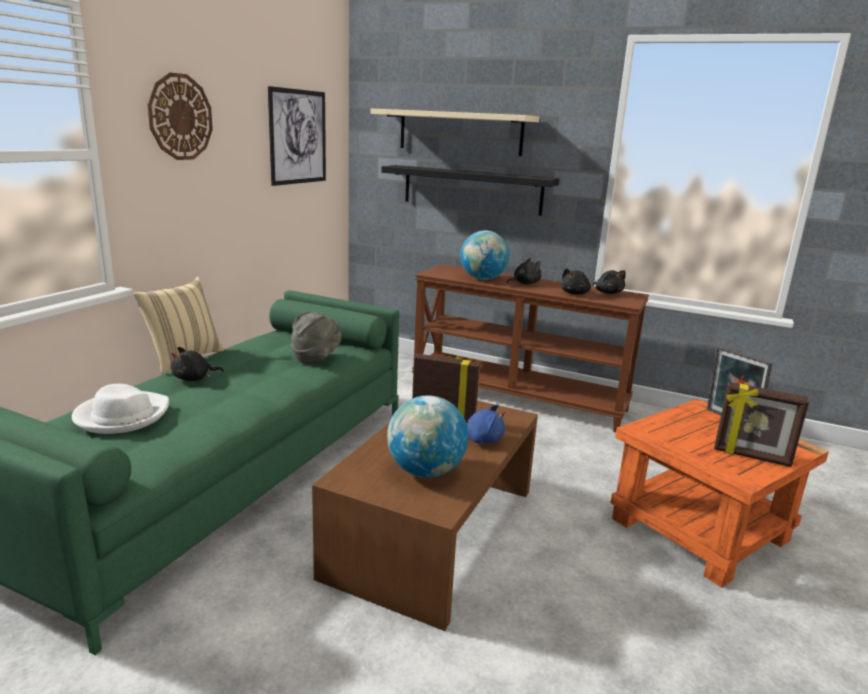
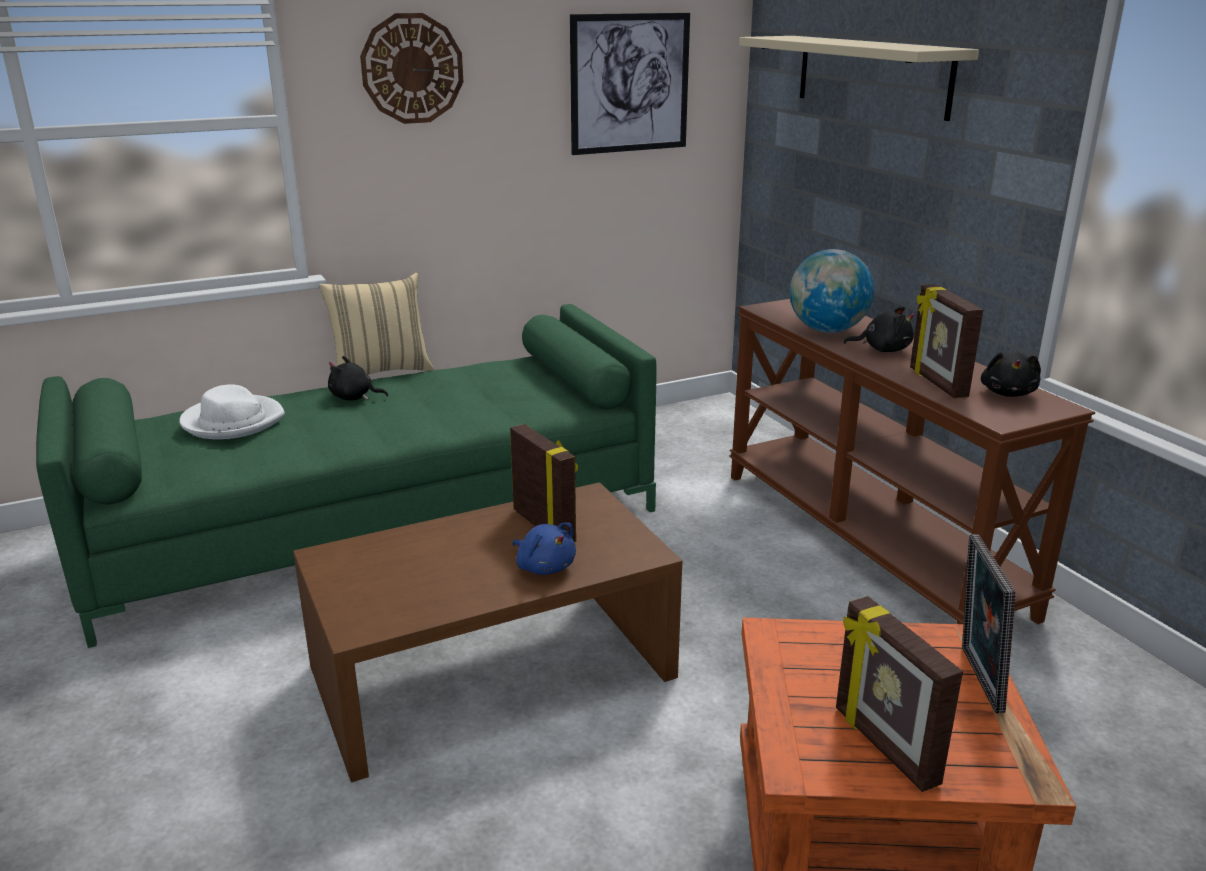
camera: 40 degrees right, 5 degrees up
(316, 358) = (505, 404): grey hat -> none
(425, 471) = (416, 580): globe -> none
(472, 189) = (880, 175): black shelf -> none
(575, 293) = (936, 383): black plush toy -> picture frame

